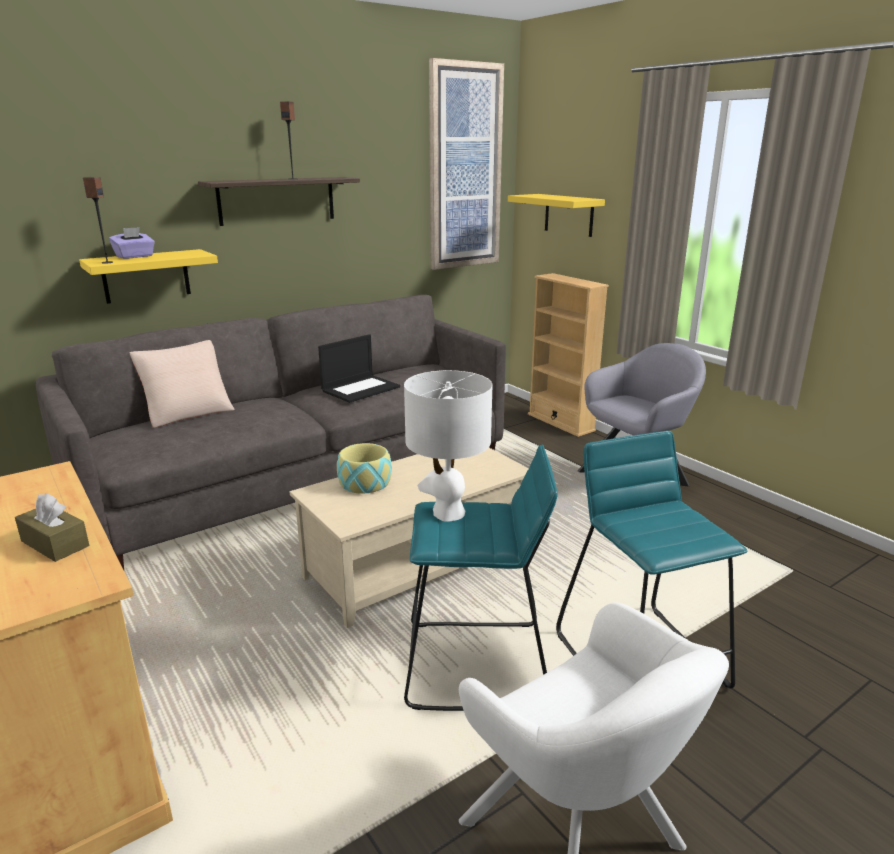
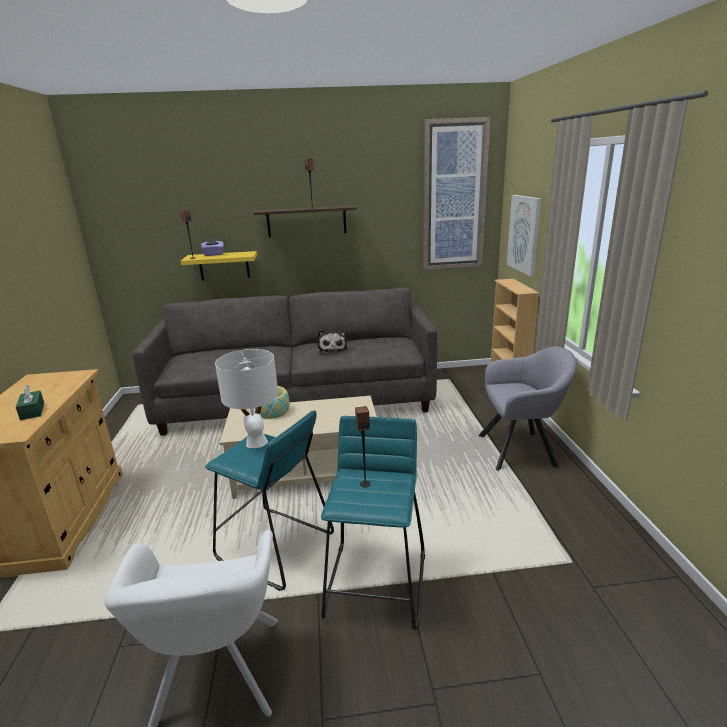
camera: 30 degrees right, 0 degrees up
(55, 543) = (32, 411): brown tissue box -> green tissue box
(188, 412) = (227, 349): beige pillow -> none
(361, 389) = (332, 348): laptop -> plush toy
(569, 215) = (524, 234): yellow shelf -> picture
(651, 522) = (365, 484): none -> speaker

